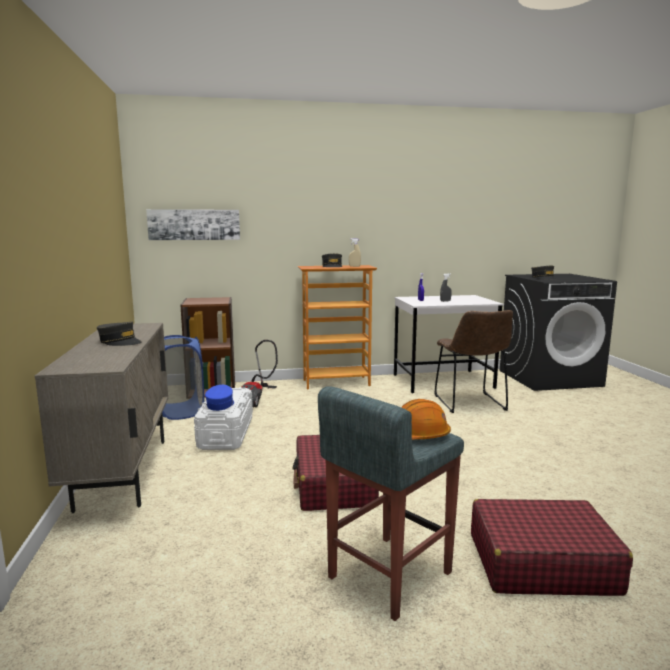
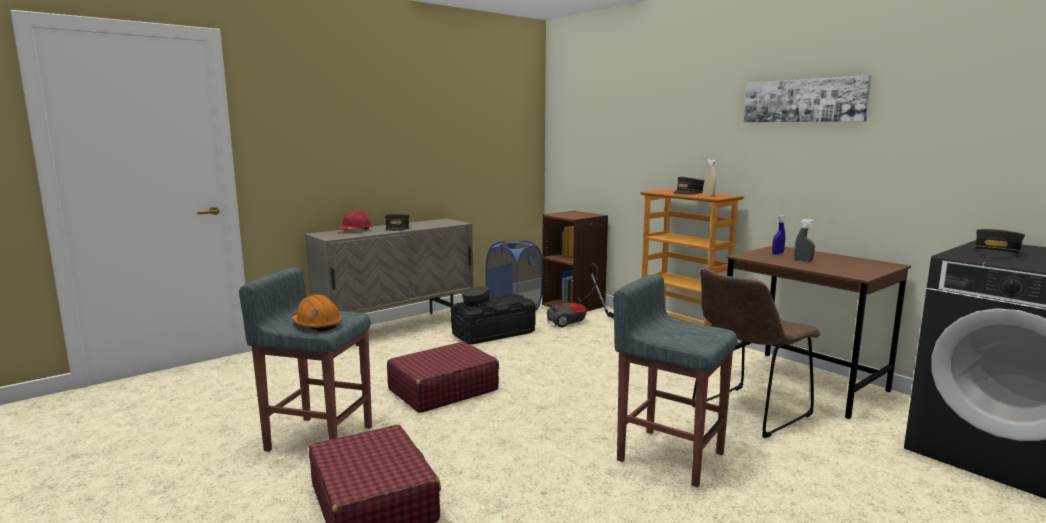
camera: 60 degrees right, 0 degrees up
(86, 355) = (355, 230): none -> red hard hat
(194, 224) = (587, 138): picture -> picture (804, 100)
(220, 404) = (479, 303): blue cap -> grey cap
(226, 433) = (494, 333): white storage box -> black storage box
(443, 381) = (803, 383): white desk -> brown desk
(515, 439) = (669, 456): none -> grey stool

